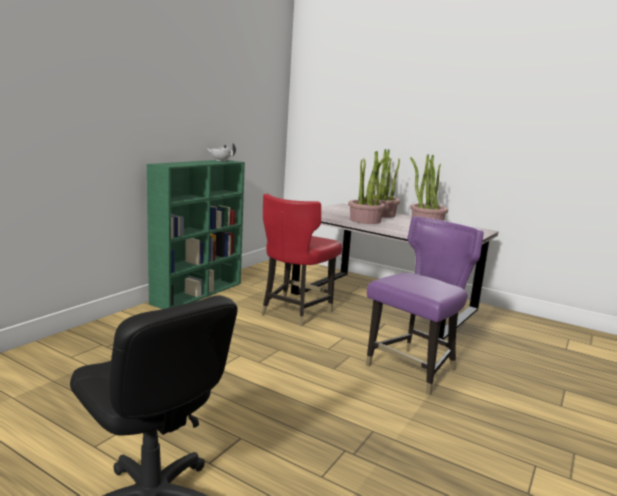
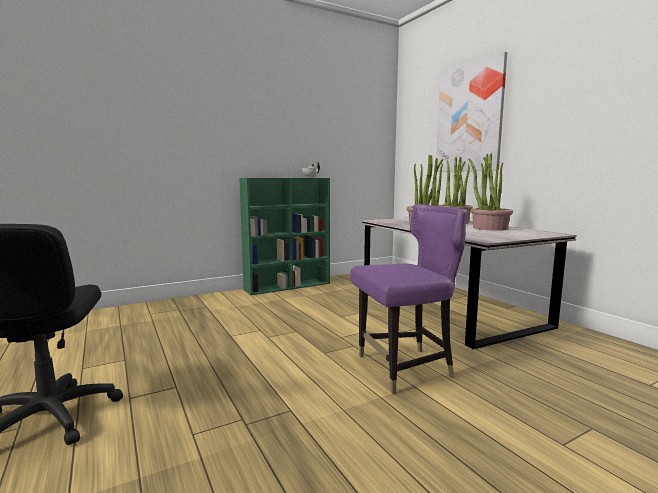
camera: 30 degrees right, 5 degrees down
(295, 311) = (348, 306): red chair -> none
(387, 106) = (469, 118): none -> picture

